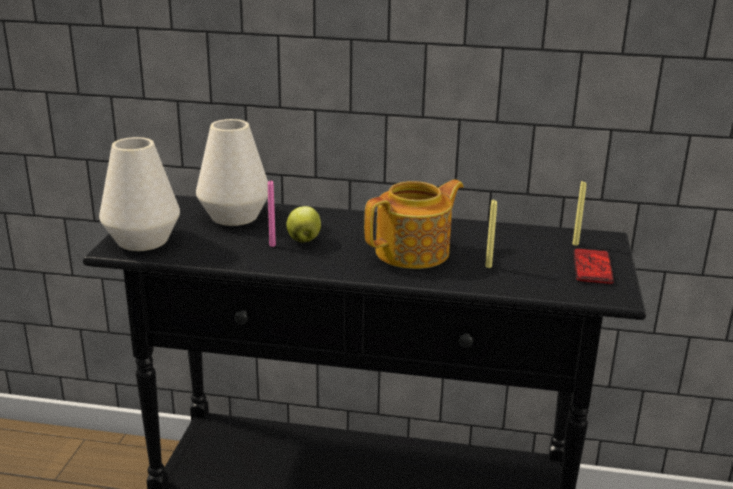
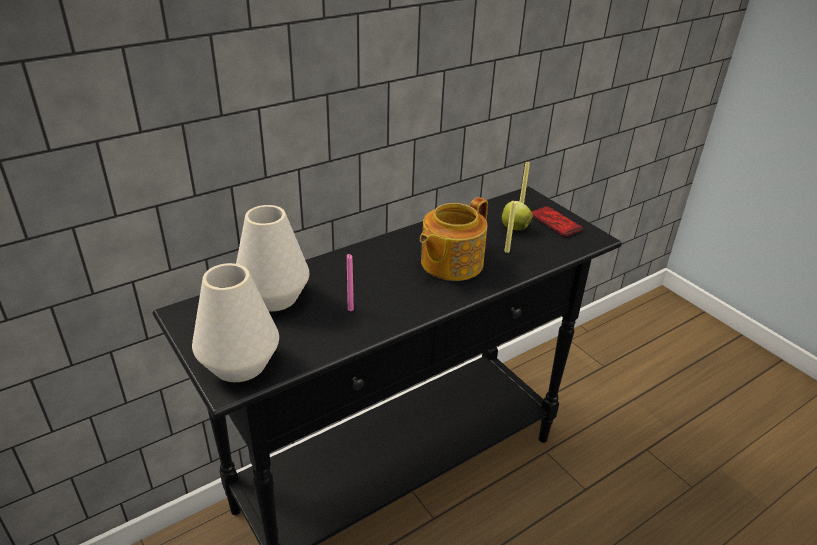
camera: 45 degrees left, 10 degrees up
(304, 240) = (364, 292): apple -> apple (514, 228)
(414, 252) = (450, 263): teapot -> teapot turned 150 degrees counterclockwise

